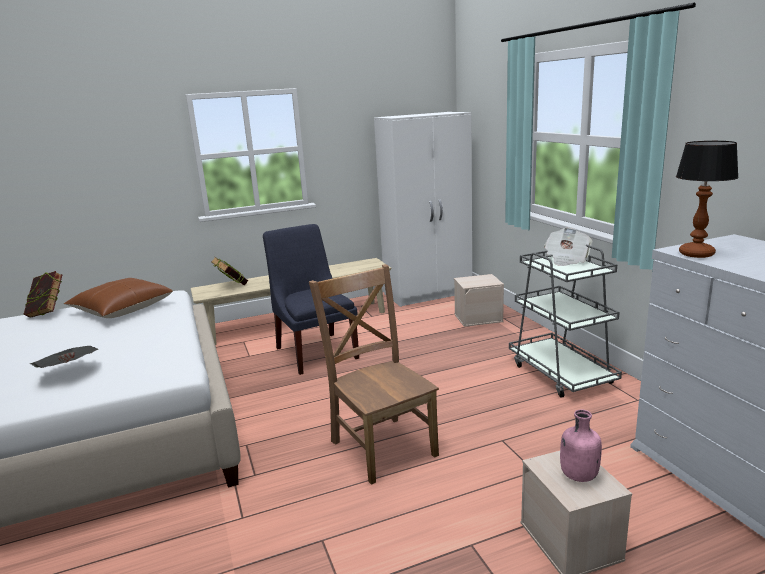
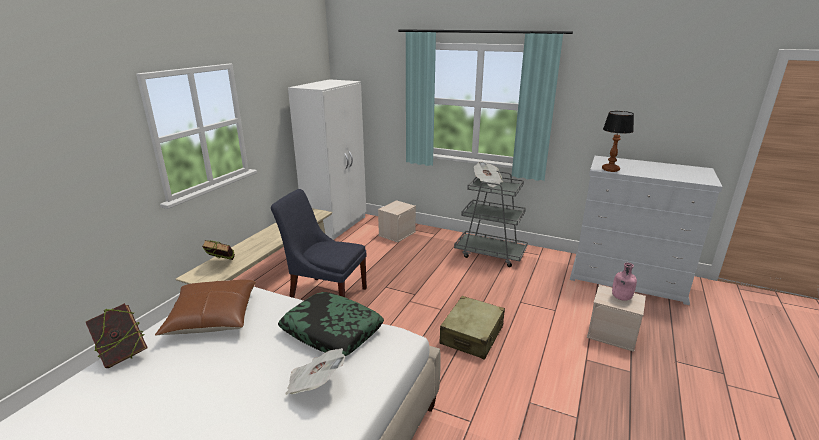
camera: 45 degrees left, 5 degrees up
(153, 345) = (331, 331): none -> pillow
(382, 445) = (472, 335): brown chair -> beige suitcase

